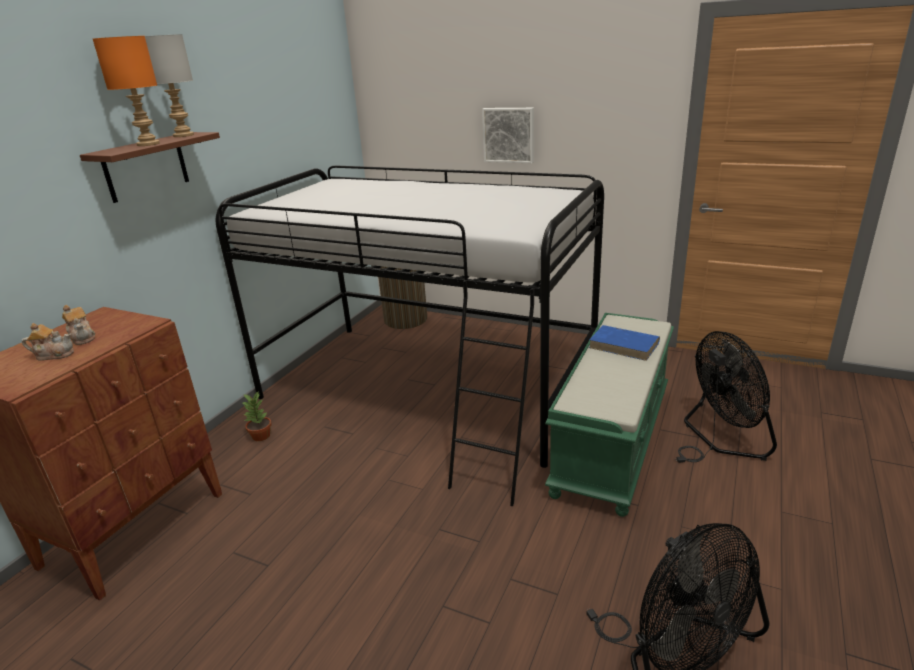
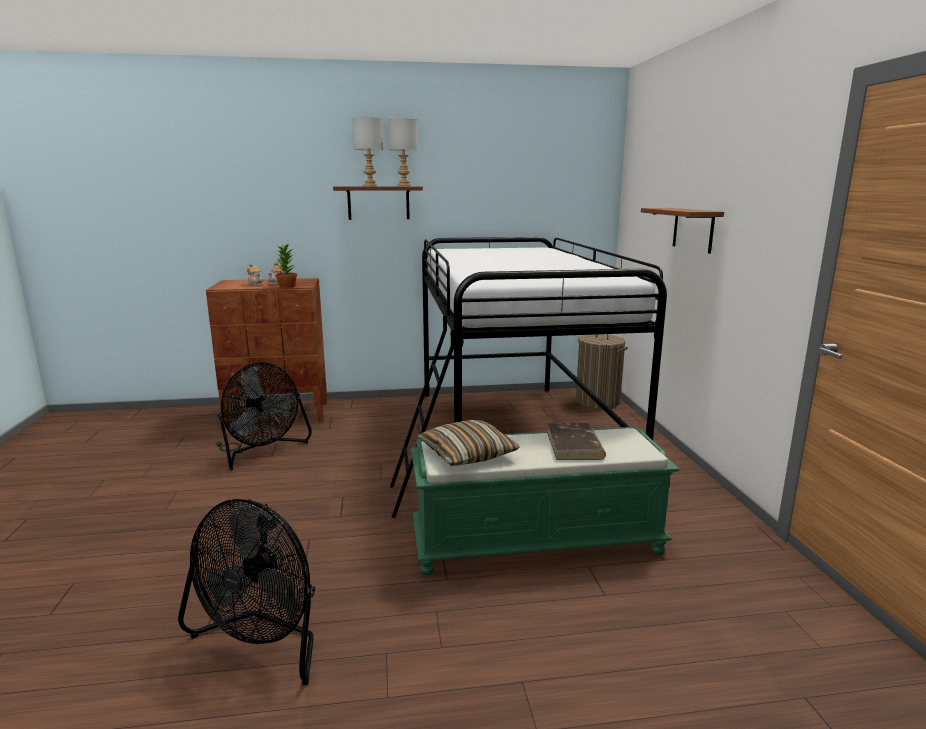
camera: 55 degrees right, 10 degrees down
(147, 144) = (370, 186): orange table lamp -> grey table lamp
(261, 436) = (387, 411): potted plant -> potted plant (287, 286)
(509, 135) = (693, 229): picture -> brown shelf
(606, 394) = (467, 454): none -> pillow
(624, 345) = (574, 445): blue book -> brown book
(714, 436) = (619, 606): black fan -> black fan (258, 451)

